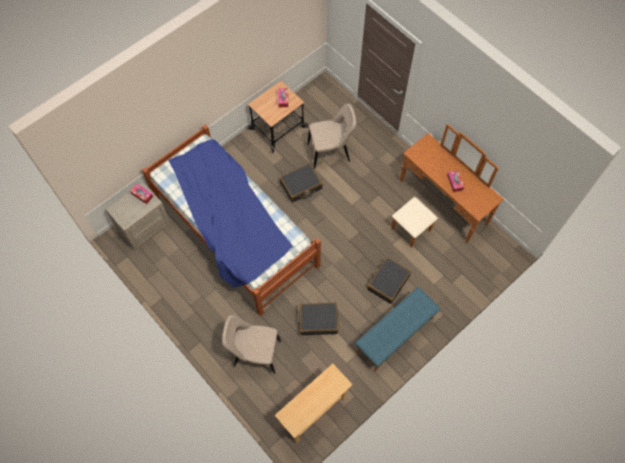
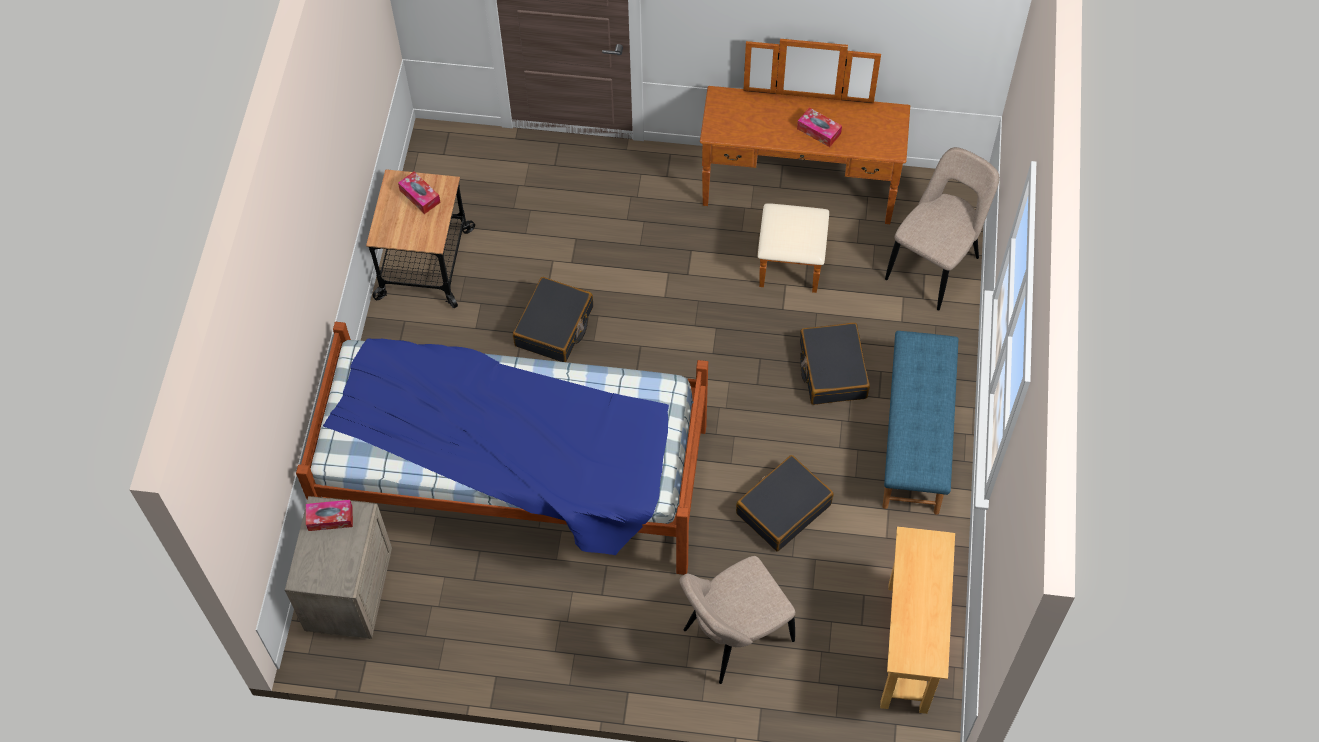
camera: 40 degrees left, 5 degrees down
(331, 152) = (552, 240): beige chair -> beige chair (935, 265)

